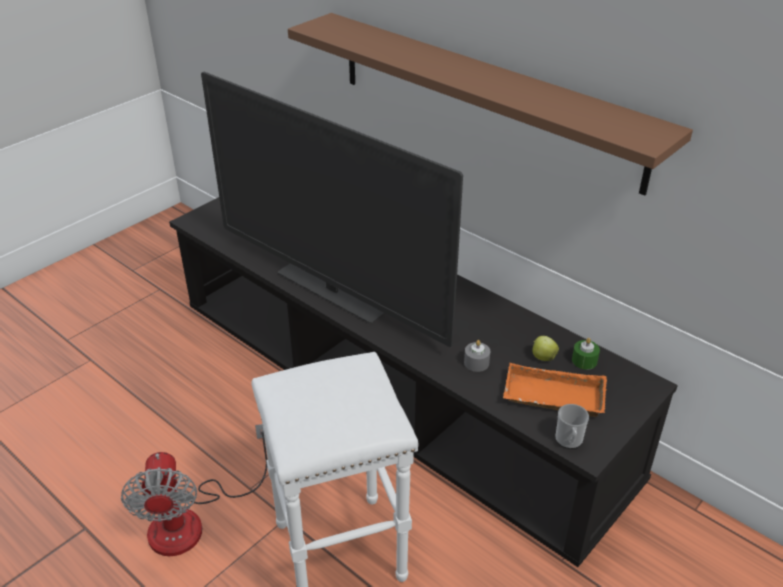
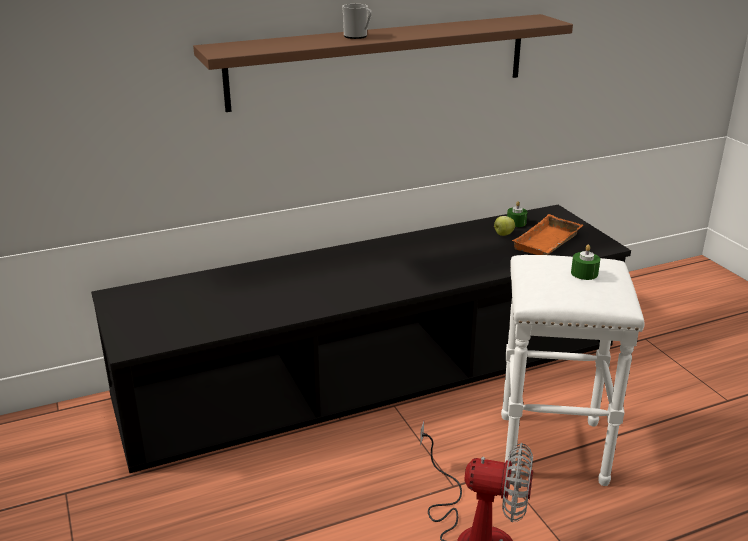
camera: 65 degrees left, 10 degrees down
(330, 292) = (347, 295): television -> none
(330, 403) = (584, 273): none -> green candle
(476, 363) = (492, 258): grey candle -> none
(569, 441) = (594, 249): mug -> mug (358, 36)

